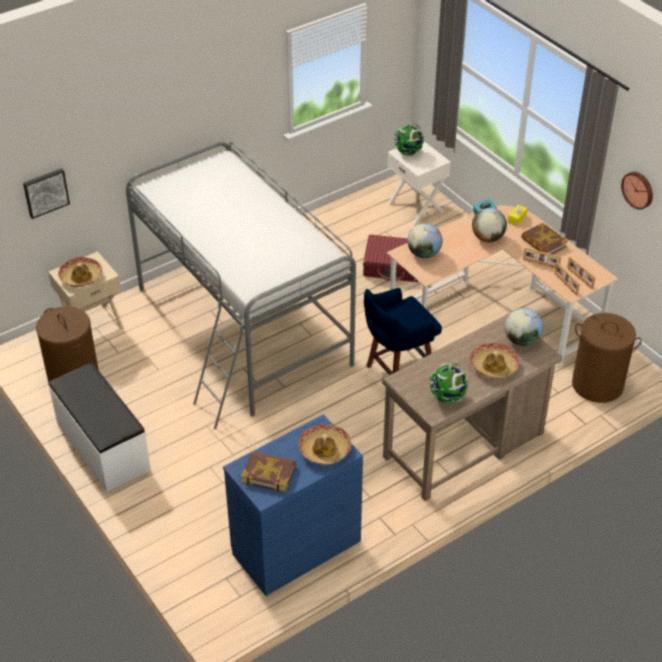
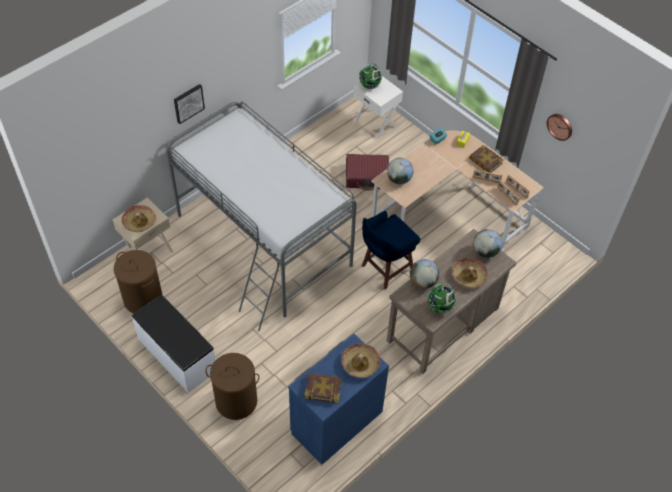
camera: 10 degrees left, 10 degrees up
(45, 192) = (107, 165): picture -> picture (188, 103)
(488, 238) = (444, 161): globe -> globe (423, 281)
(597, 385) = (530, 264): brown laundry basket -> brown laundry basket (236, 401)

